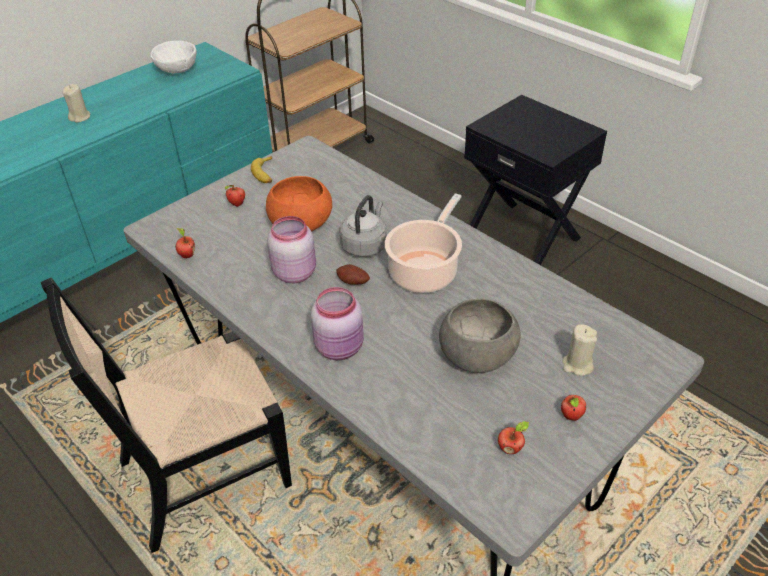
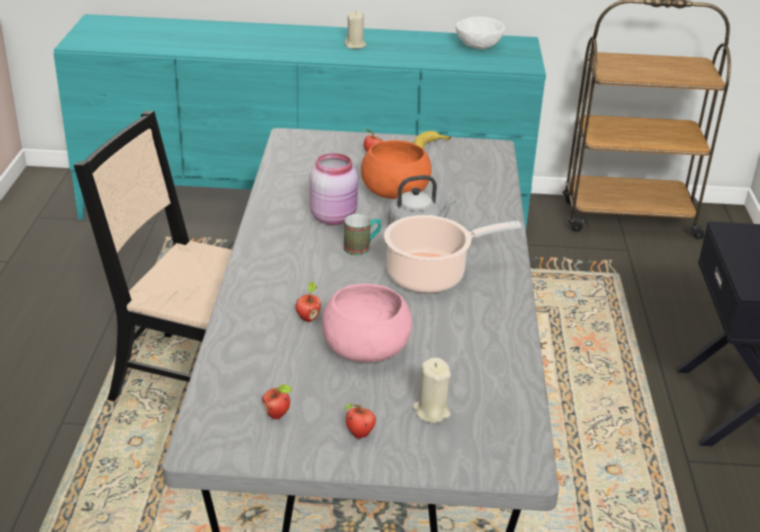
camera: 45 degrees right, 10 degrees down
(187, 255) = (283, 165): apple -> apple (308, 318)
(341, 348) = (280, 278): pink jar -> none
(352, 283) = (362, 248): potato -> mug
(477, 354) = (367, 348): grey bowl -> pink bowl

